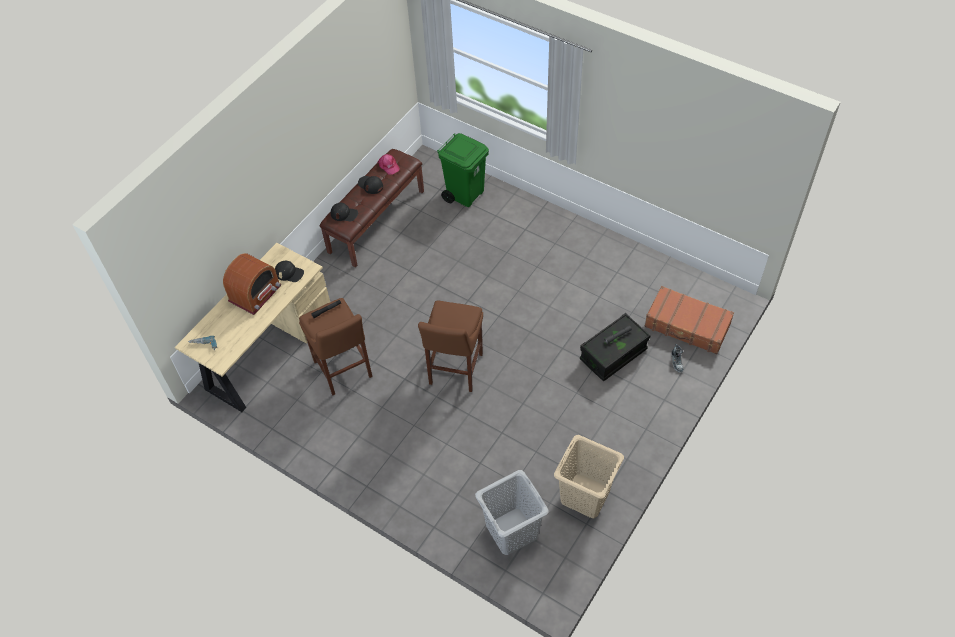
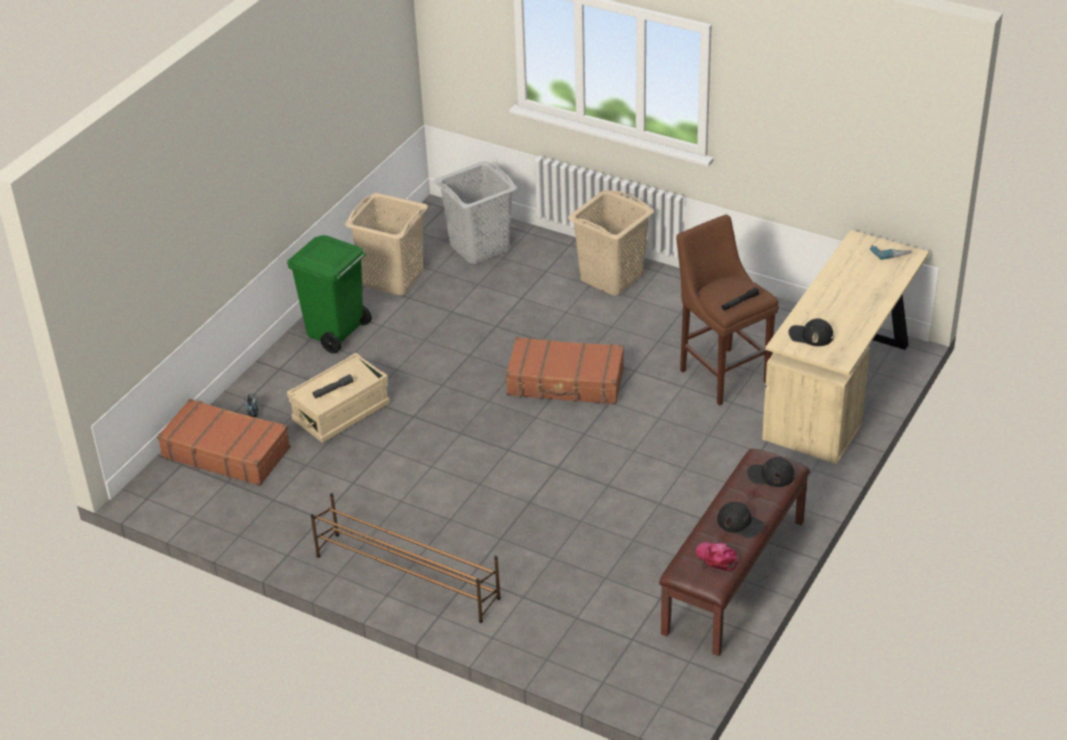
camera: 175 degrees right, 15 degrees down
(255, 293) = (849, 310): radio -> none
(404, 481) = (612, 278): none -> beige laundry basket
(454, 371) = (565, 382): brown stool -> brown suitcase
(465, 194) = (582, 632): green trash can -> green trash can (336, 333)
(562, 231) = (406, 576): none -> brown shoe rack
(613, 355) = (341, 412): black storage box -> beige storage box

